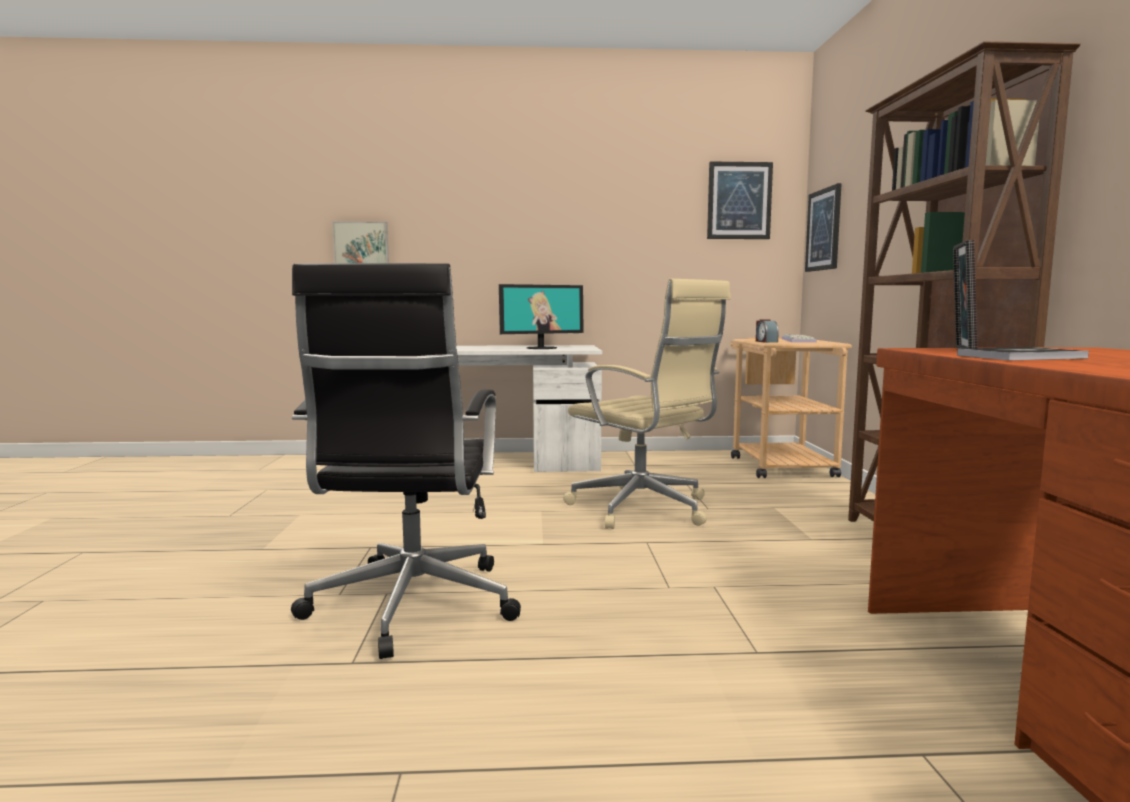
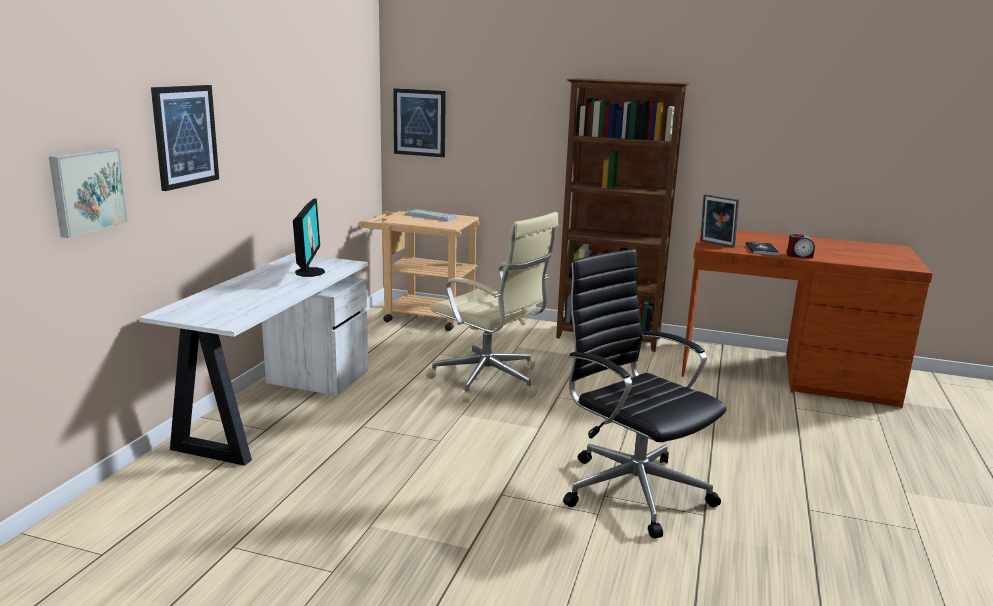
camera: 70 degrees left, 10 degrees up
(411, 607) = (632, 489): black office chair -> black office chair turned 150 degrees counterclockwise
(644, 509) = (489, 381): beige office chair -> beige office chair turned 60 degrees clockwise
(739, 201) = (353, 93): picture -> picture (185, 136)
(765, 341) = (433, 224): alarm clock -> alarm clock (799, 256)

